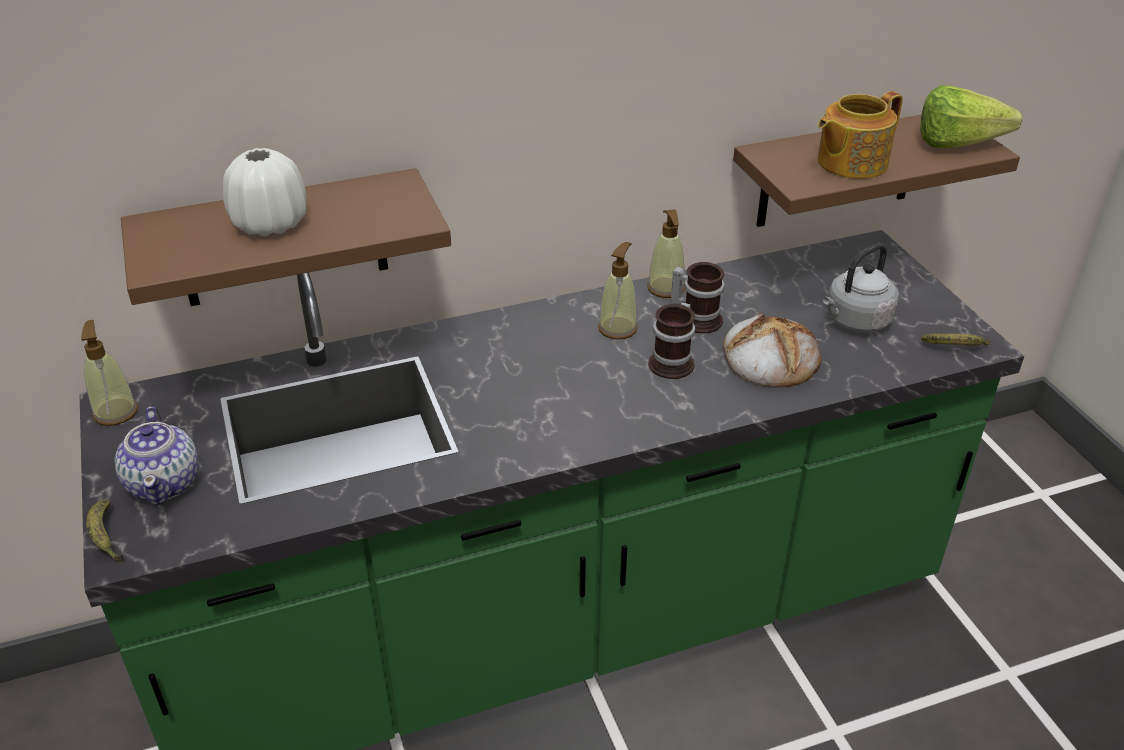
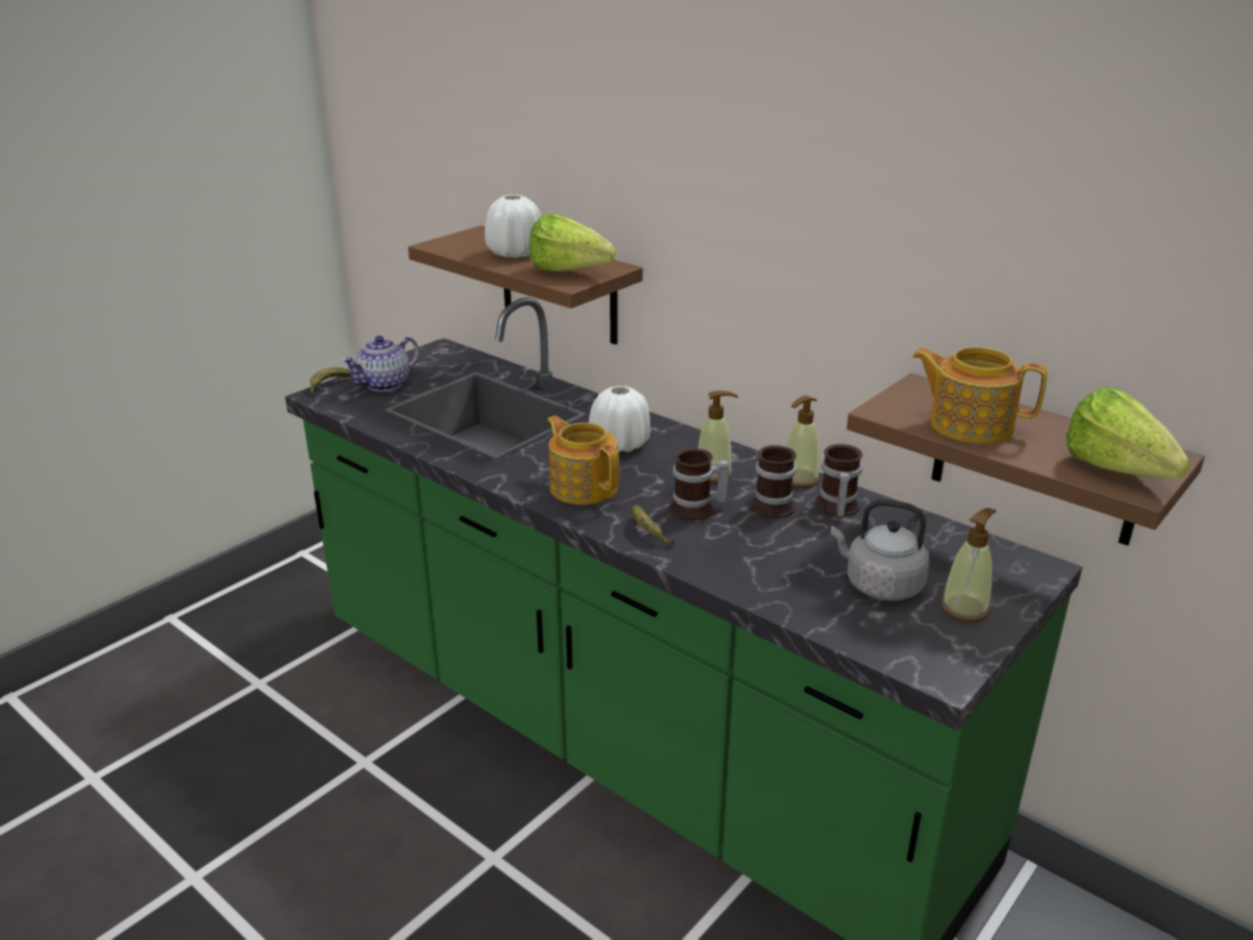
camera: 60 degrees right, 10 degrees down
(115, 412) = (435, 351): soap dispenser -> soap dispenser (965, 609)
(390, 209) = (574, 273): none -> lettuce
(508, 359) = (620, 444): none -> white vase
(575, 413) = (583, 487): none -> teapot
(727, 291) = (835, 507): none -> mug
(769, 358) = (758, 552): bread -> none
(956, 348) = (913, 658): banana -> banana (648, 532)

